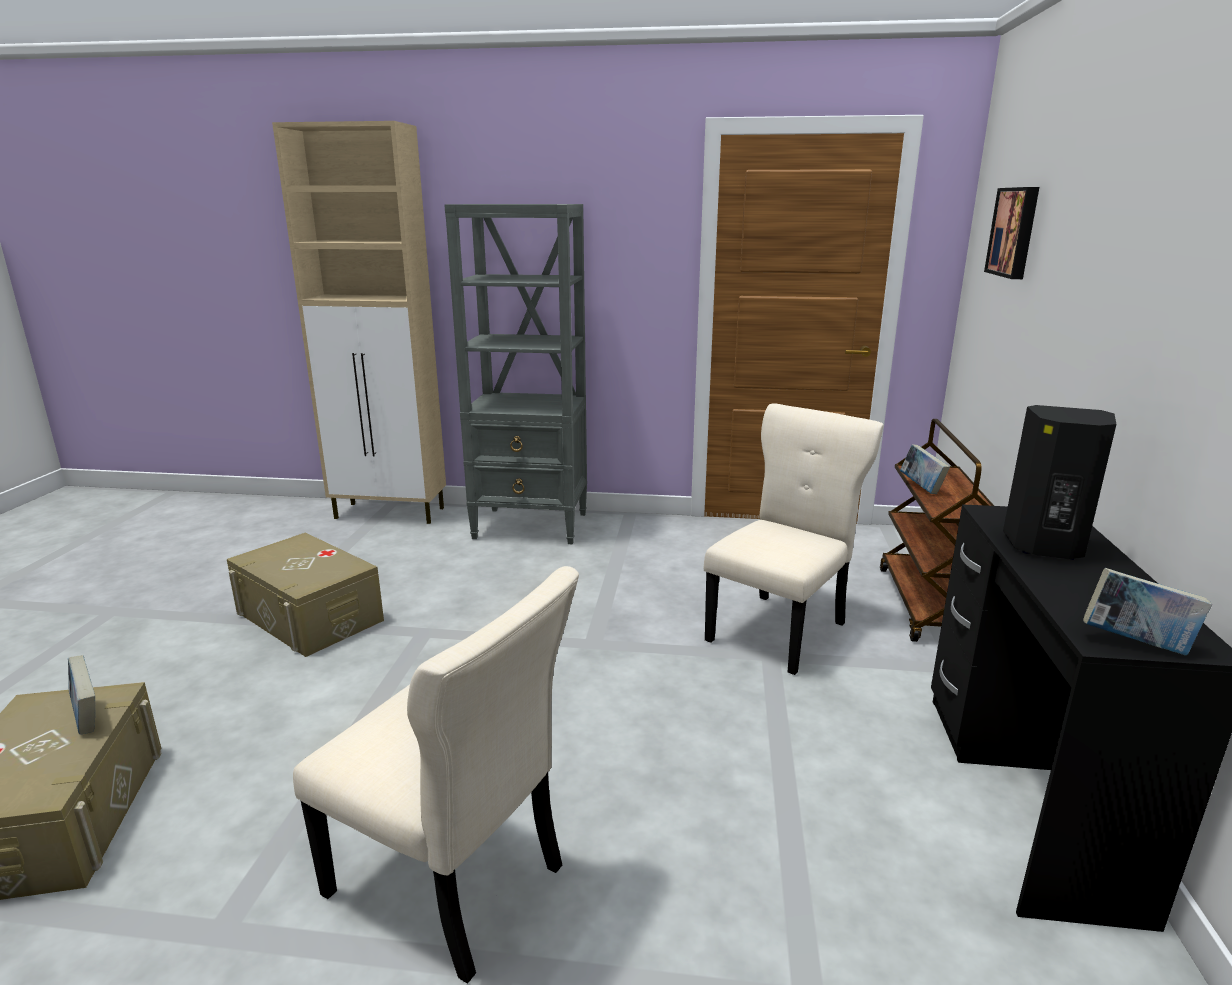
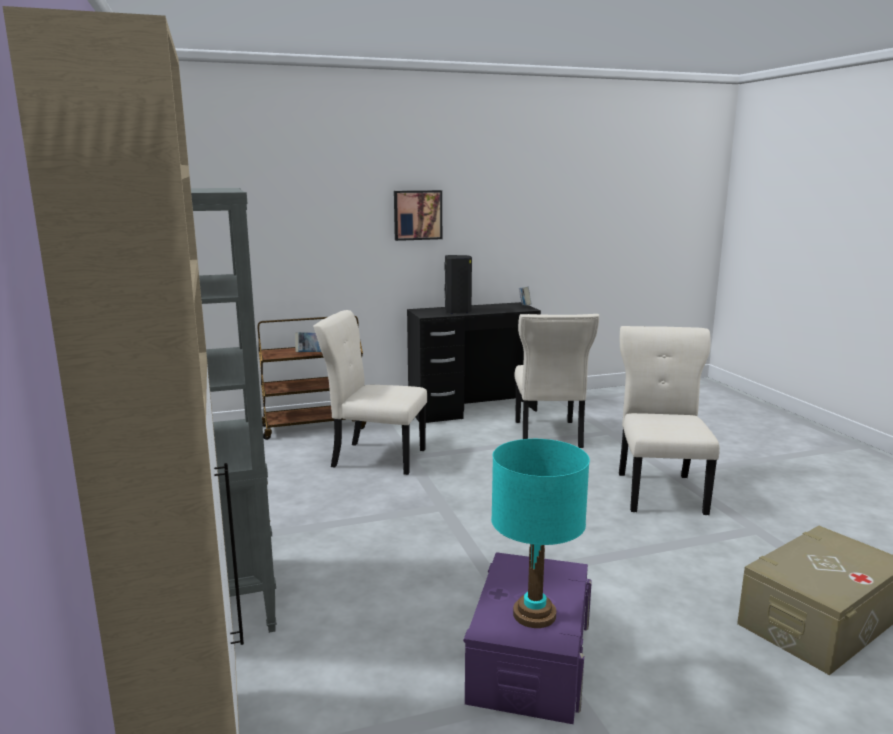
camera: 115 degrees left, 5 degrees down
(88, 717) = (791, 562): book -> none
(283, 557) = (534, 615): none -> turquoise table lamp
(310, 616) = (529, 659): beige storage box -> purple storage box
(816, 854) = (548, 436): none -> beige chair
(1015, 232) = (253, 196): picture -> picture (417, 215)

